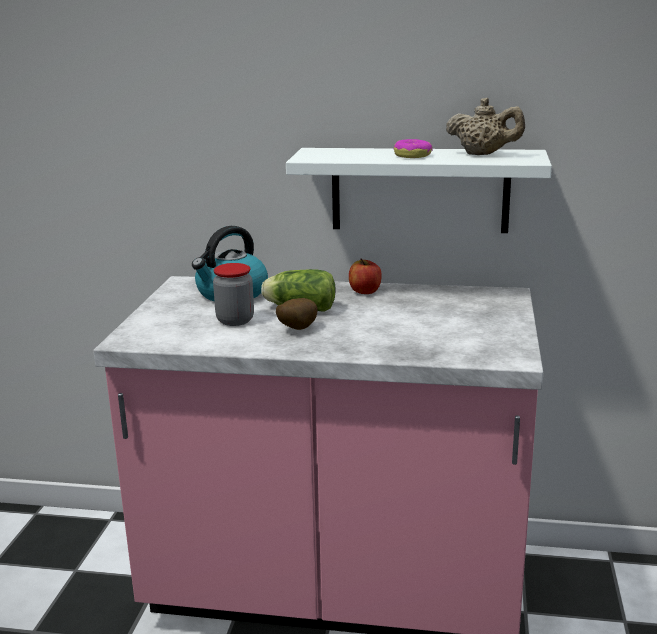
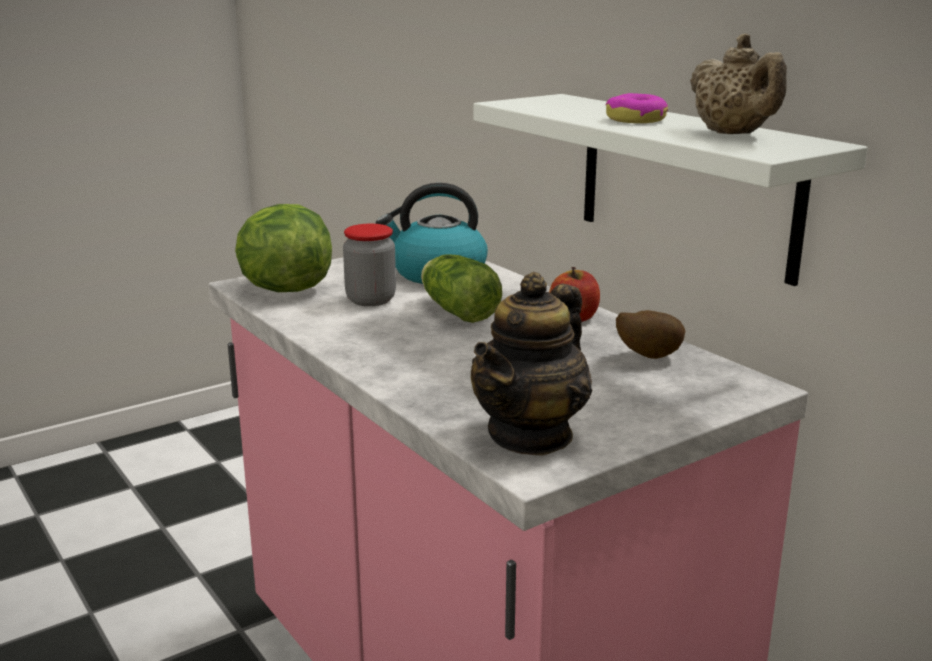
camera: 45 degrees right, 0 degrees up
(163, 334) = (284, 289): none -> lettuce
(296, 329) = (397, 330): potato -> potato (647, 356)
(482, 347) = (531, 435): none -> teapot

